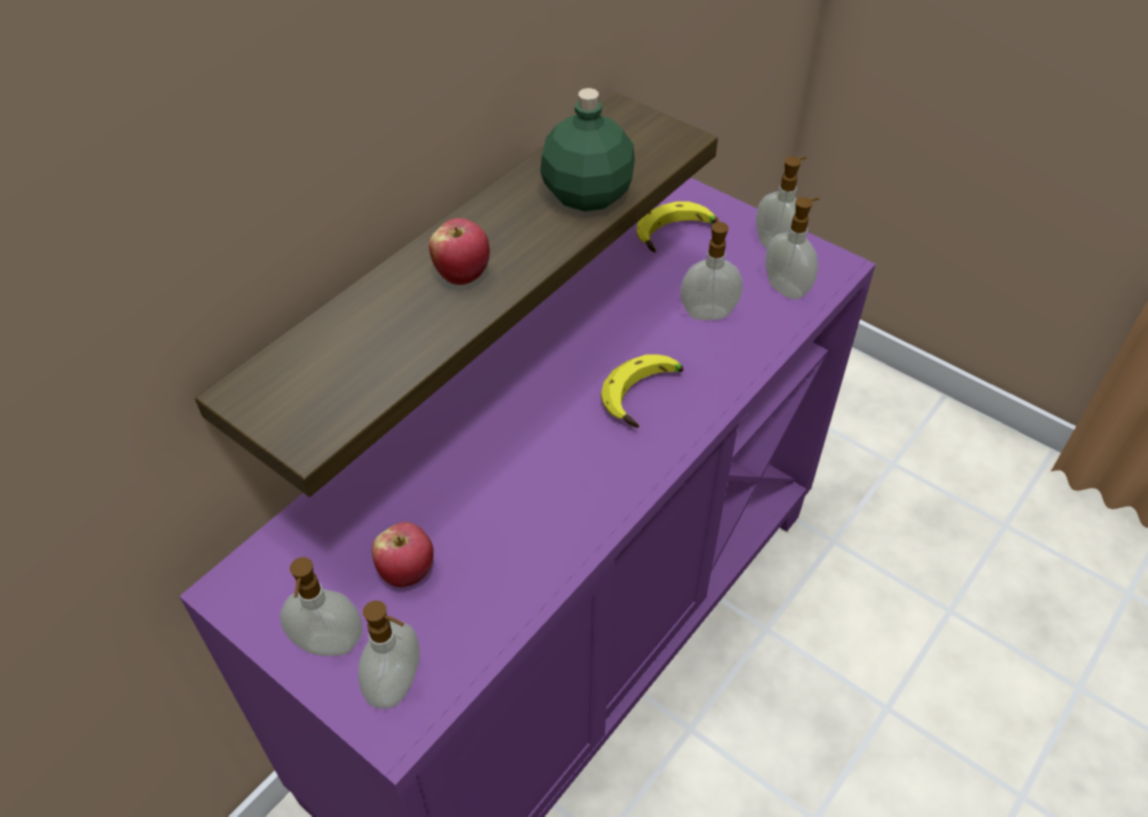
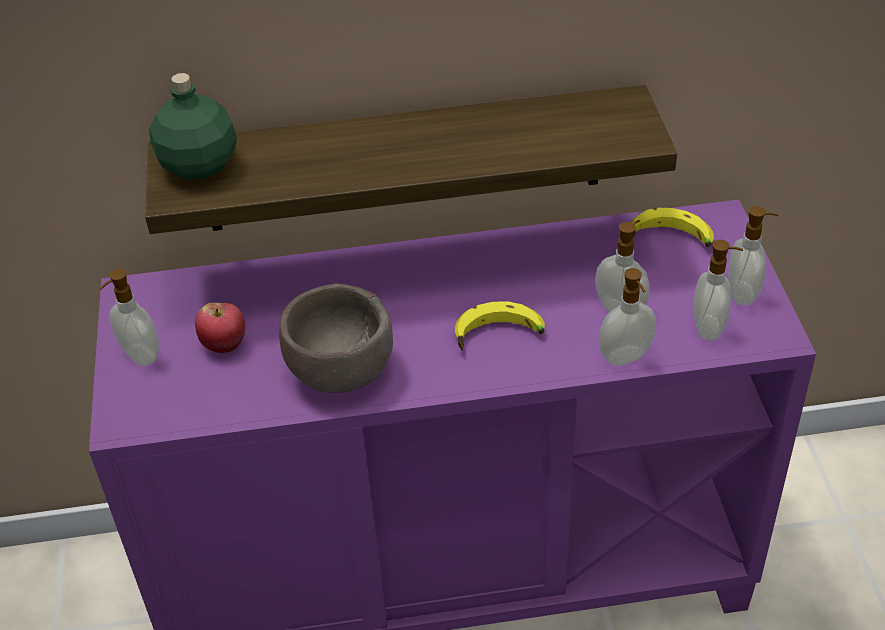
camera: 45 degrees right, 5 degrees down
(398, 686) = (148, 402): soap dispenser -> soap dispenser (626, 357)
(462, 275) = (372, 153): apple -> none
(552, 519) = (341, 372): none -> brown bowl
(588, 194) = (522, 144): green bottle -> green bottle (200, 165)

